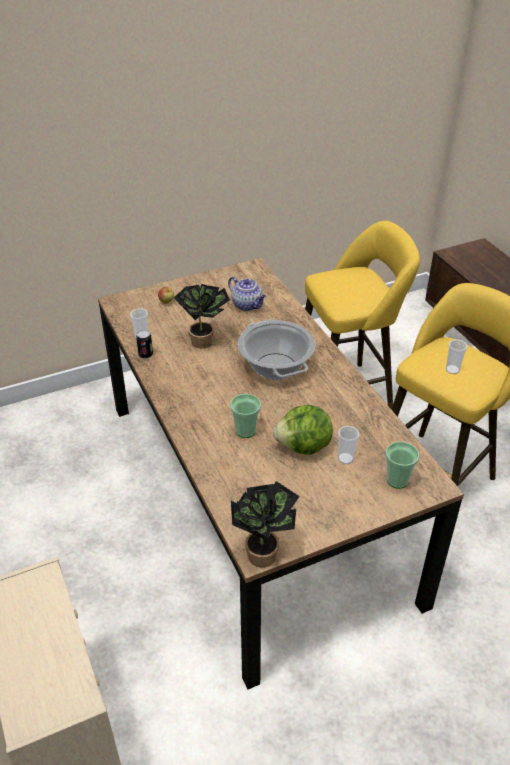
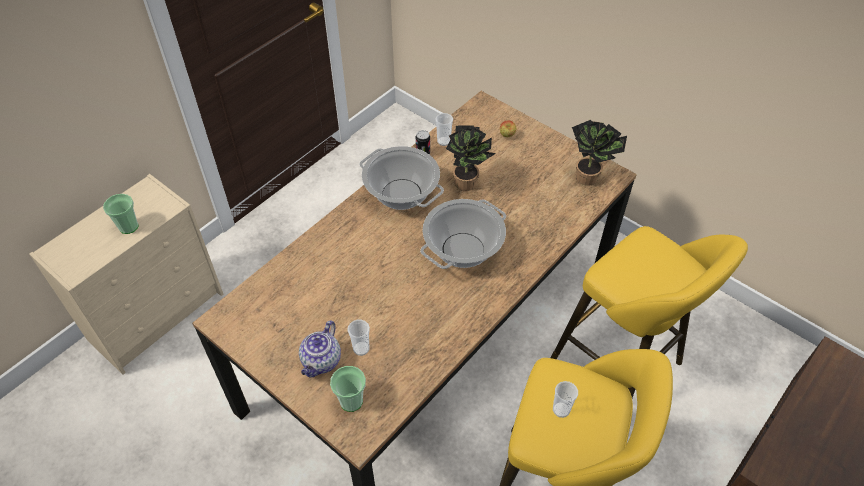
camera: 65 degrees right, 10 degrees up
(185, 382) = (402, 194): none -> cooking pot
(245, 431) = (361, 260): cup -> cup (128, 226)
(247, 305) = (545, 194): teapot -> teapot (321, 362)
(263, 552) = (222, 325): potted plant -> potted plant (590, 177)
(304, 447) = (361, 311): lettuce -> none

